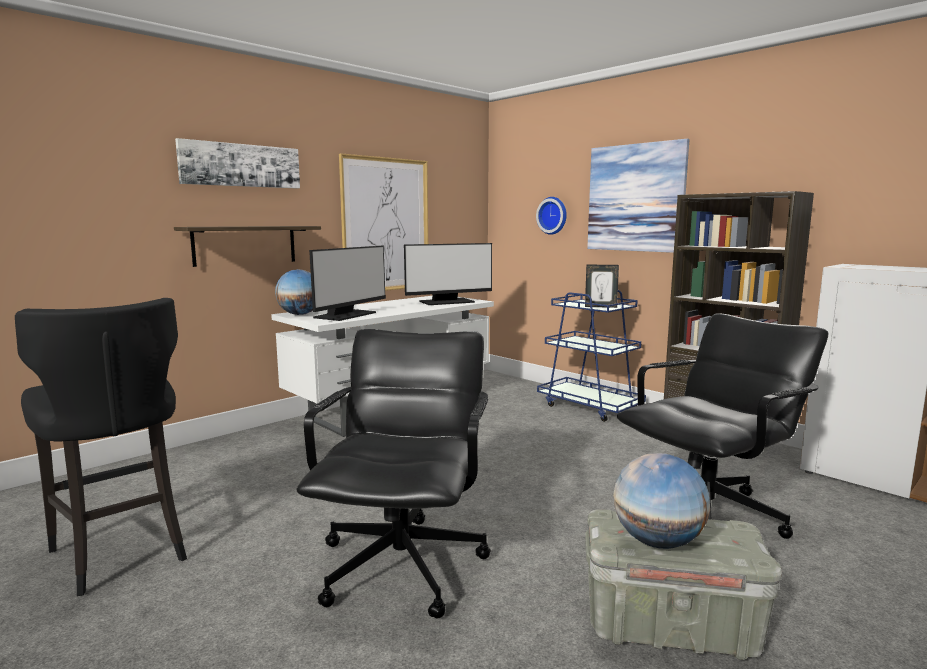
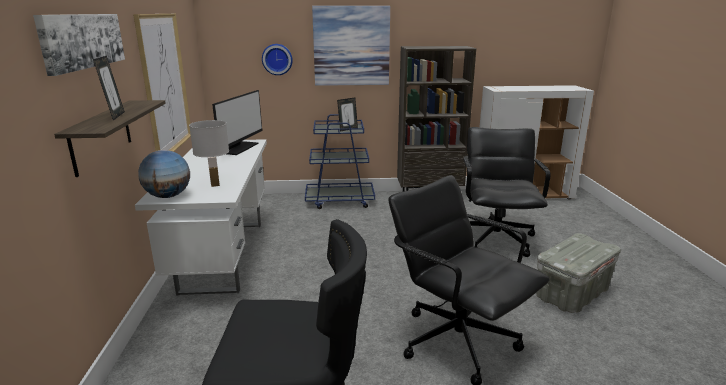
camera: 50 degrees left, 10 degrees up
(242, 226) = (115, 116): none -> picture frame
(346, 315) = (214, 184): monitor -> white table lamp
(658, 542) = (583, 256): globe -> none

